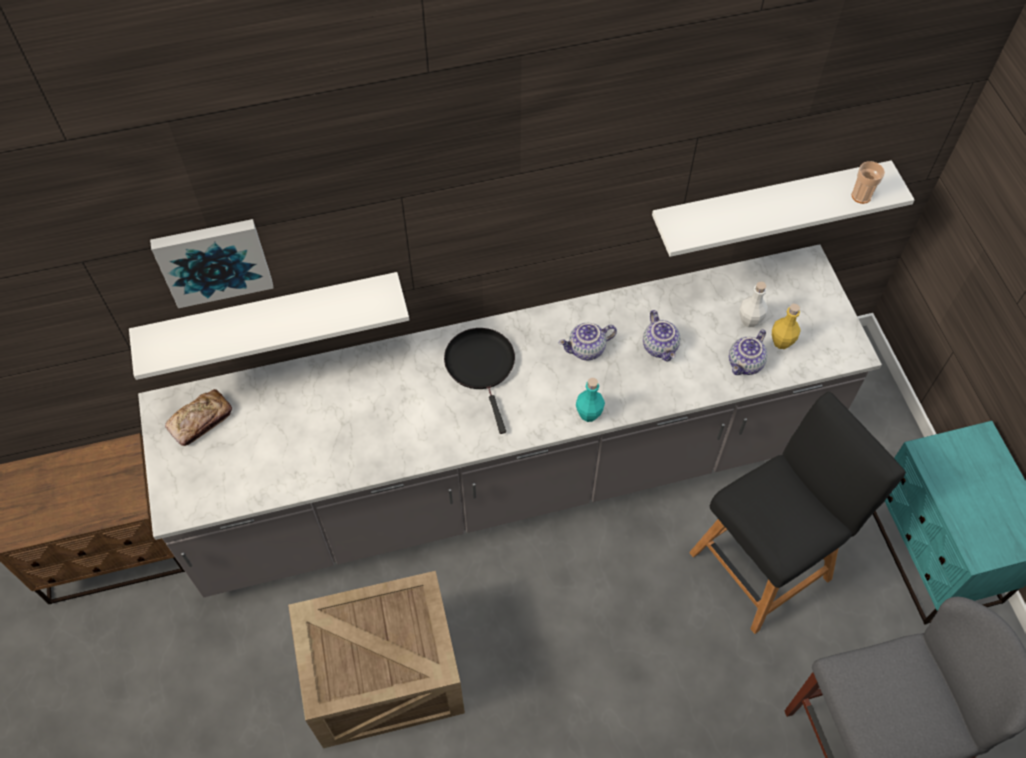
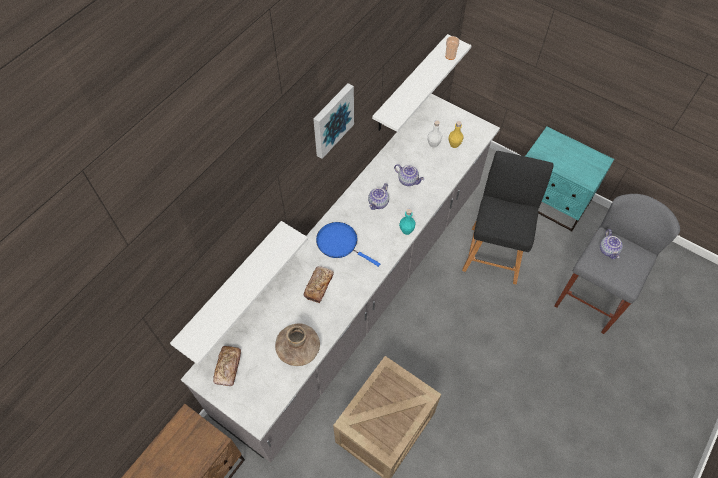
camera: 40 degrees left, 0 degrees up
(213, 260) = (204, 271): picture -> picture (332, 120)
(300, 463) = (298, 349): none -> brown vase
(401, 402) = (318, 286): none -> bread
(481, 366) = (340, 243): black frying pan -> blue frying pan
(745, 364) = (449, 163): teapot -> teapot (609, 250)

